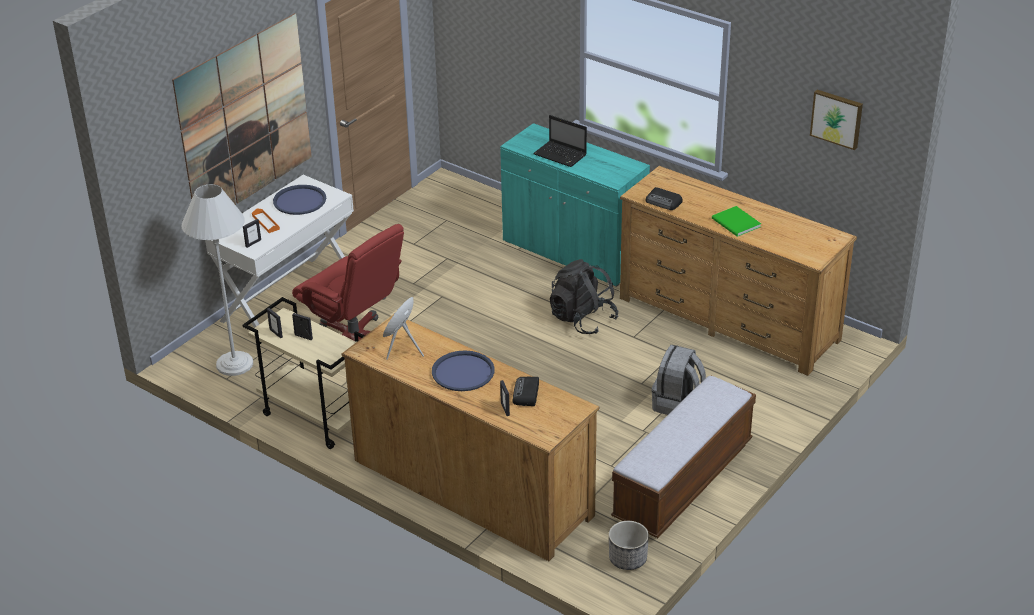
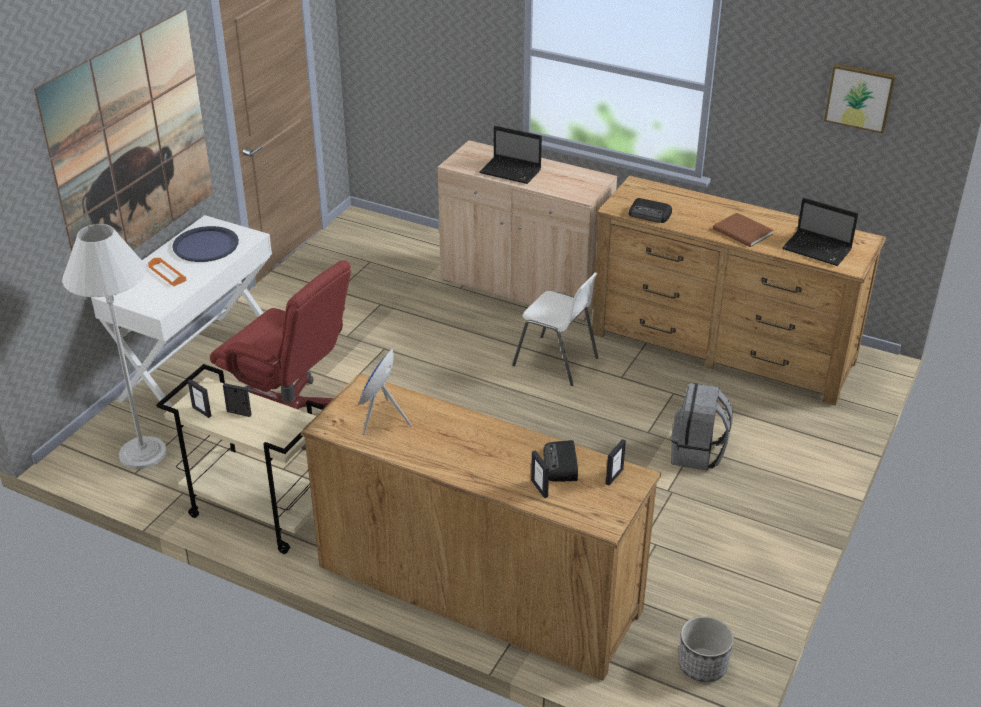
camera: 10 degrees left, 0 degrees up
(253, 243) = (155, 300): picture frame -> picture frame (614, 476)
(463, 372) = (469, 443): blue tray -> none
(573, 252) = (524, 286): turquoise cabinet -> beige cabinet
(582, 319) = (556, 362): black backpack -> white chair
(682, 481) = (736, 551): bench -> none
(736, 223) = (743, 232): green book -> brown book
(793, 243) = (818, 250): none -> laptop

